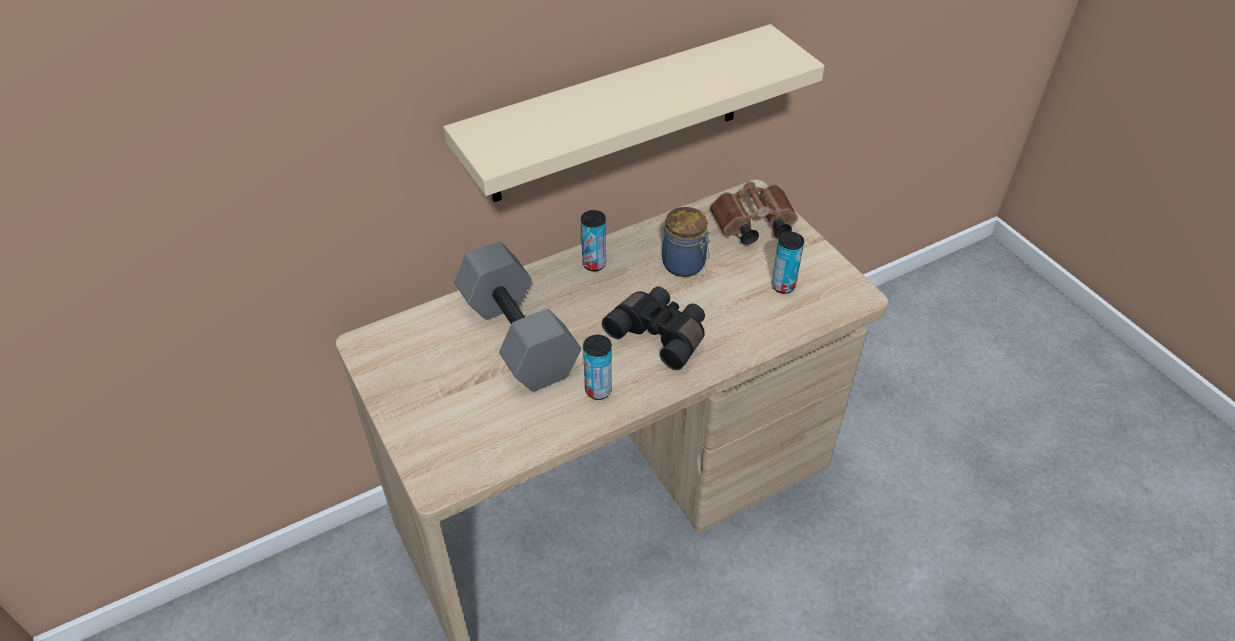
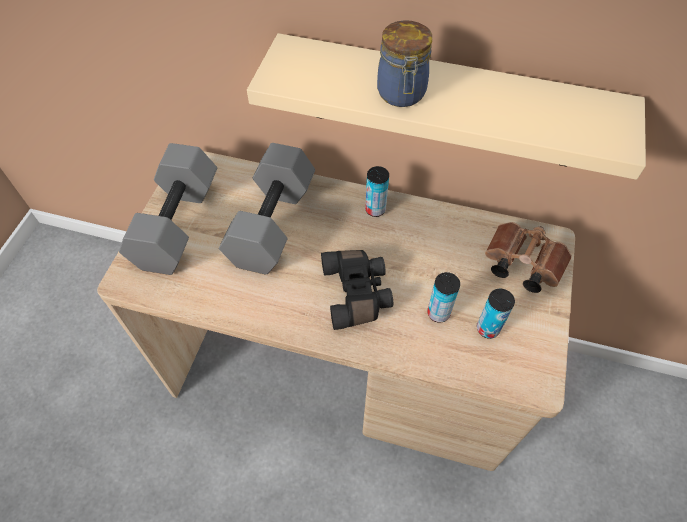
camera: 45 degrees right, 10 degrees up
(428, 401) = (178, 225): none -> grey dumbbell
(598, 390) = (273, 299): can -> can (438, 313)
(685, 265) = (435, 257): jar -> jar (401, 94)

